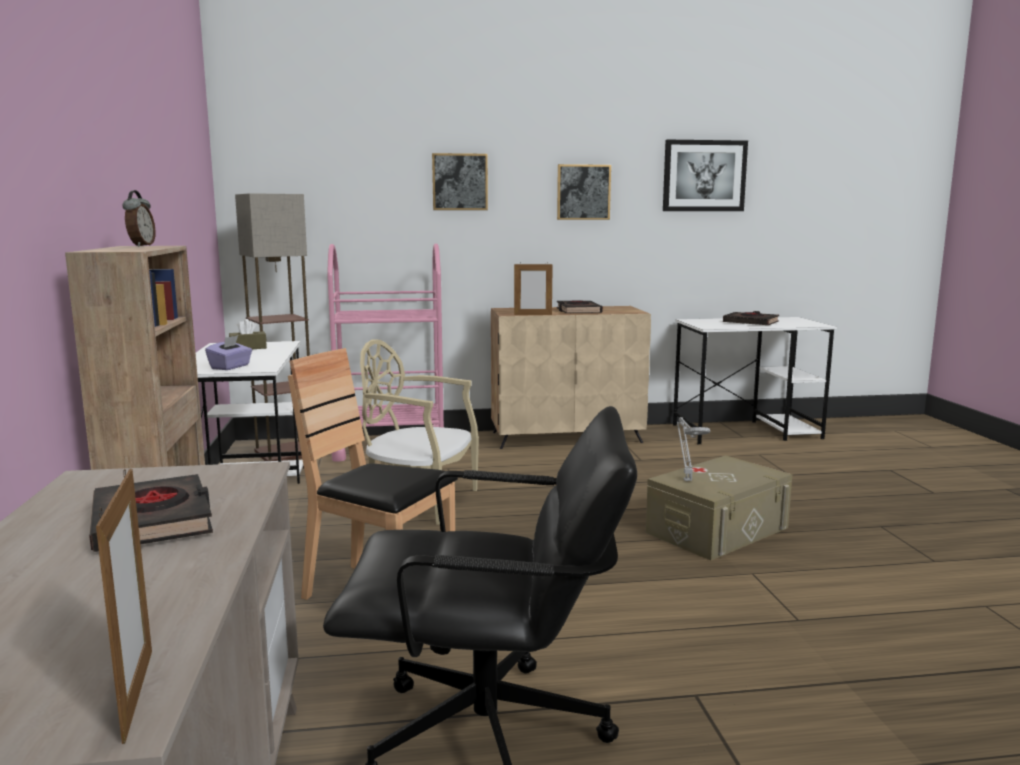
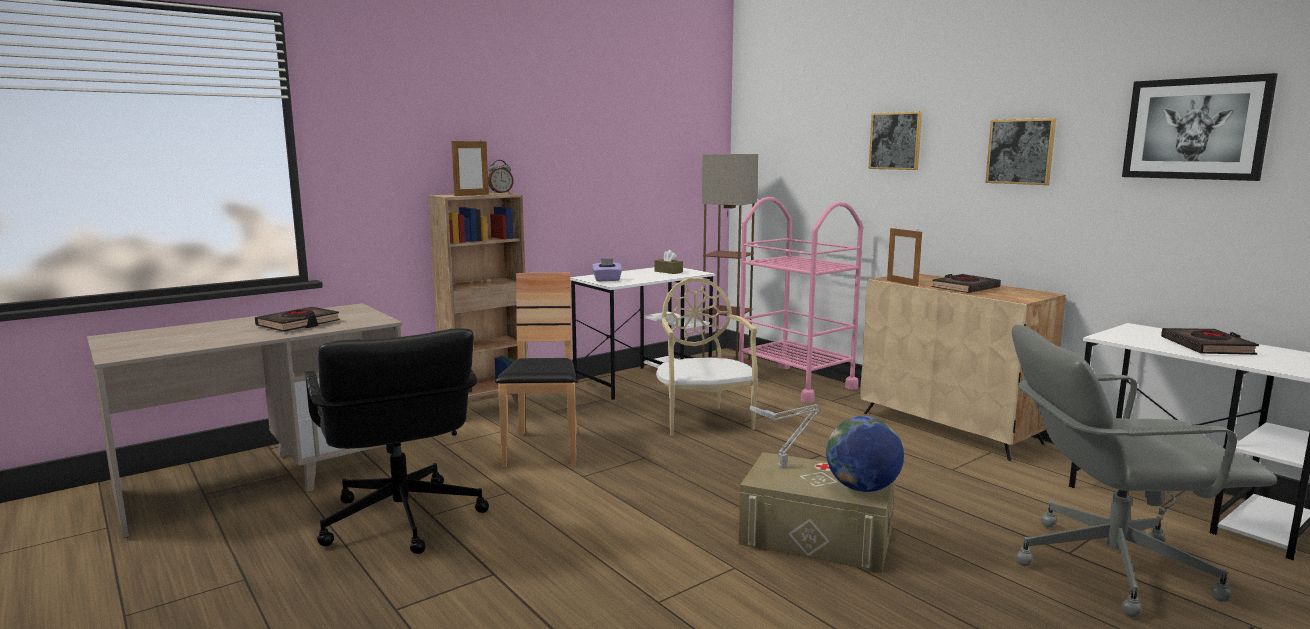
camera: 60 degrees right, 0 degrees up
(138, 693) = (135, 354): picture frame -> picture frame (471, 195)
(752, 470) = (862, 488): none -> globe
(811, 472) = (1108, 566): none -> grey office chair

